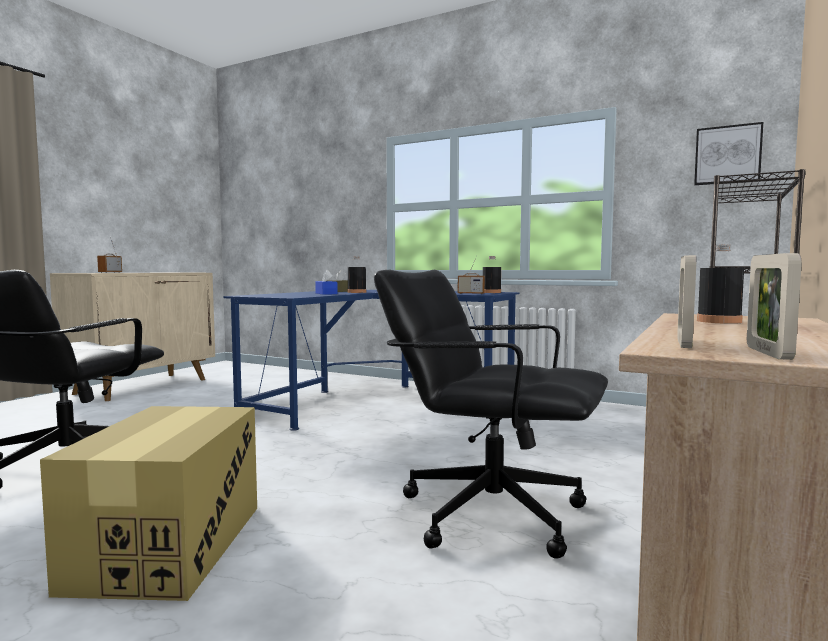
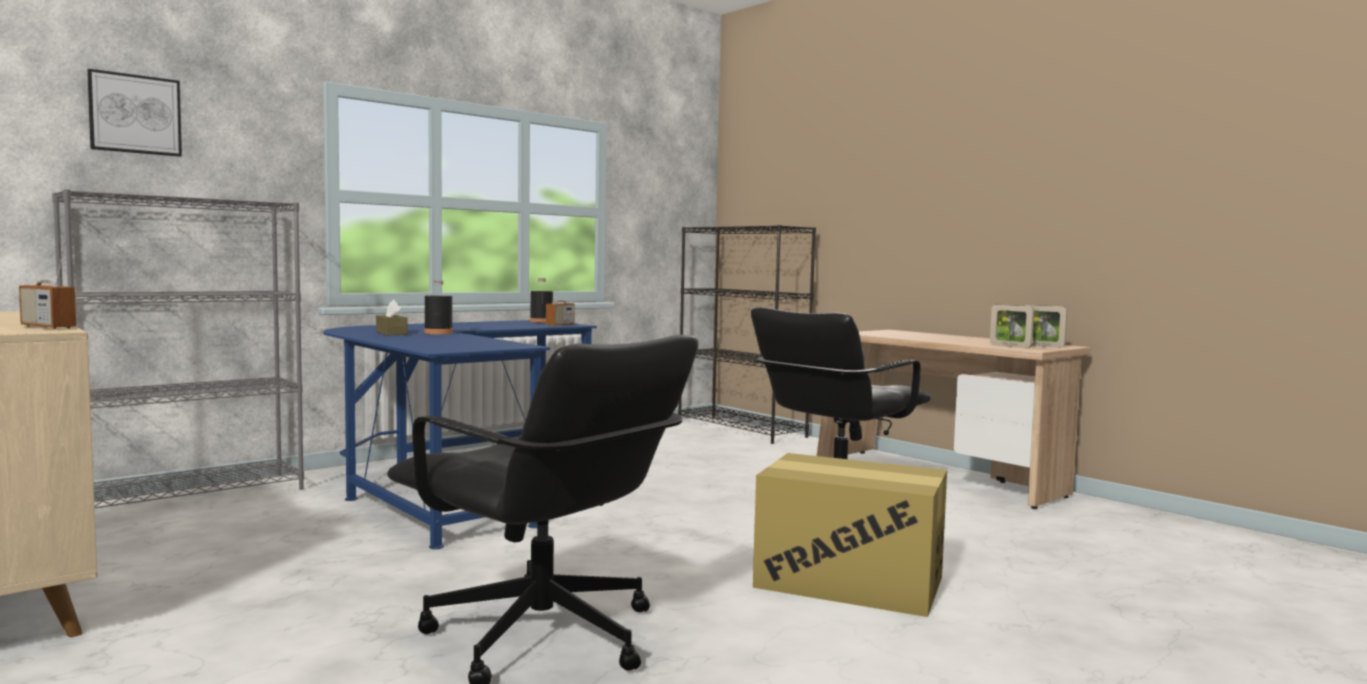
camera: 70 degrees left, 0 degrees up
(308, 374) = (191, 496): none -> grey bookcase
(326, 293) = (453, 338): blue tissue box -> none
(719, 321) = (905, 335): black bottle -> none
(727, 155) = (682, 189): picture -> picture (135, 114)

